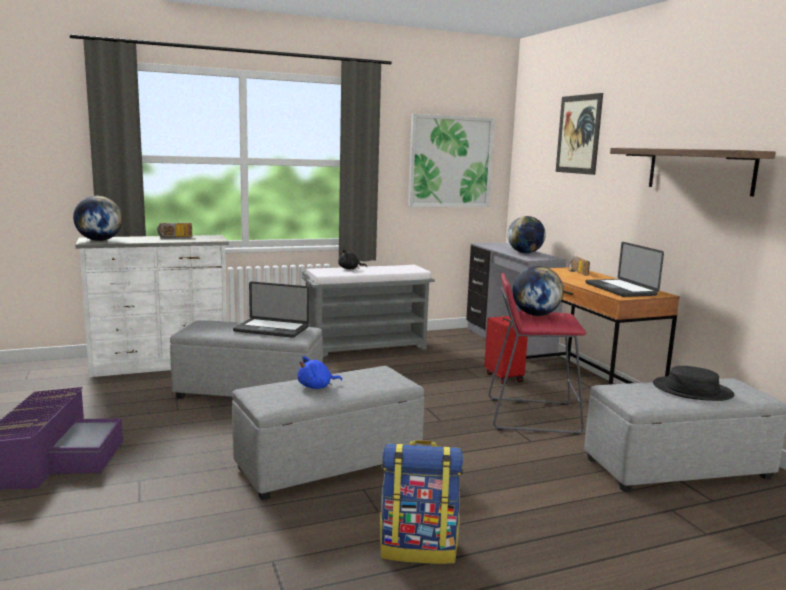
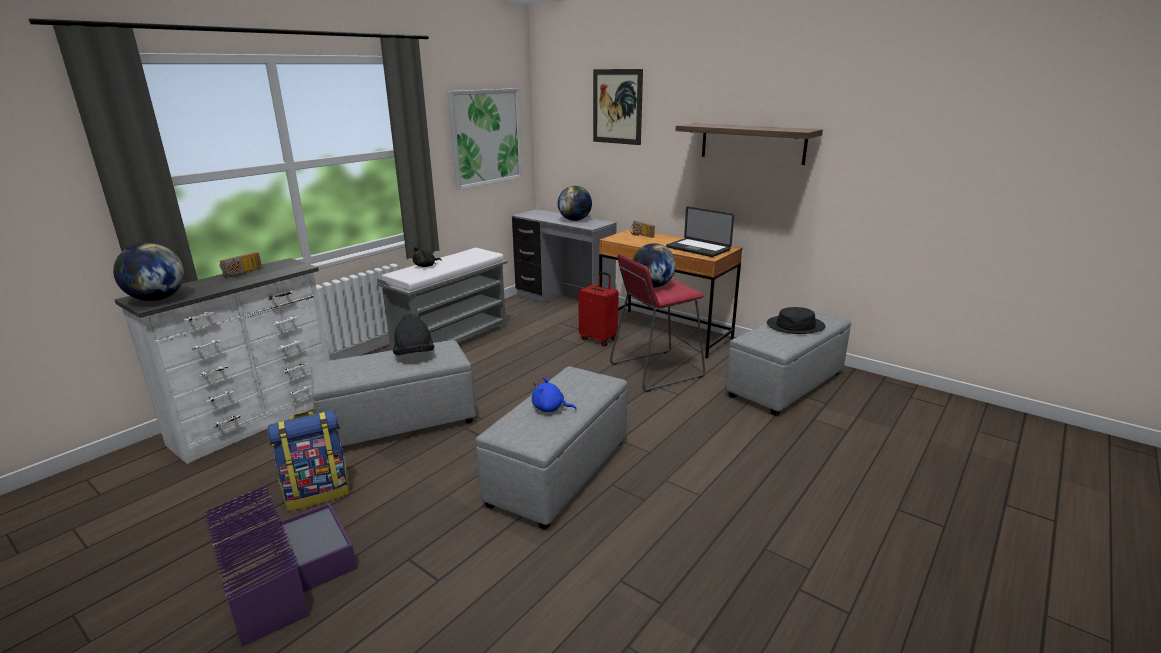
camera: 30 degrees left, 10 degrees up
(271, 329) = (414, 355): laptop -> black hat
(317, 387) = (550, 409): blue plush toy -> blue plush toy turned 75 degrees clockwise
(419, 548) = (706, 518): backpack -> backpack (318, 492)

